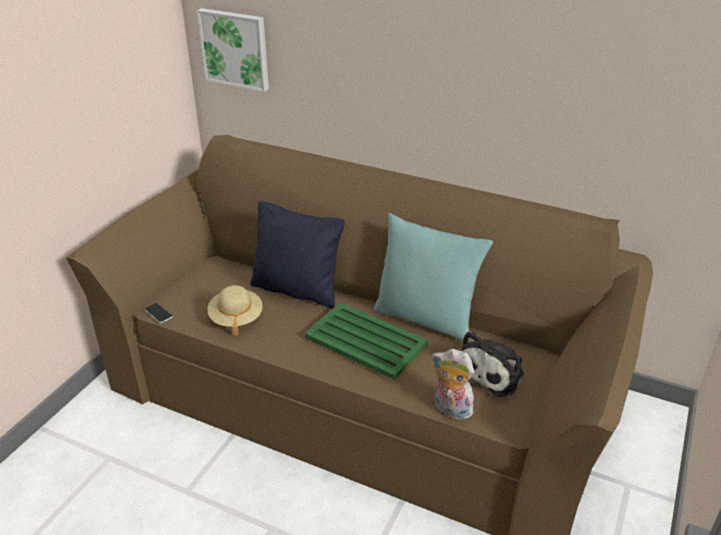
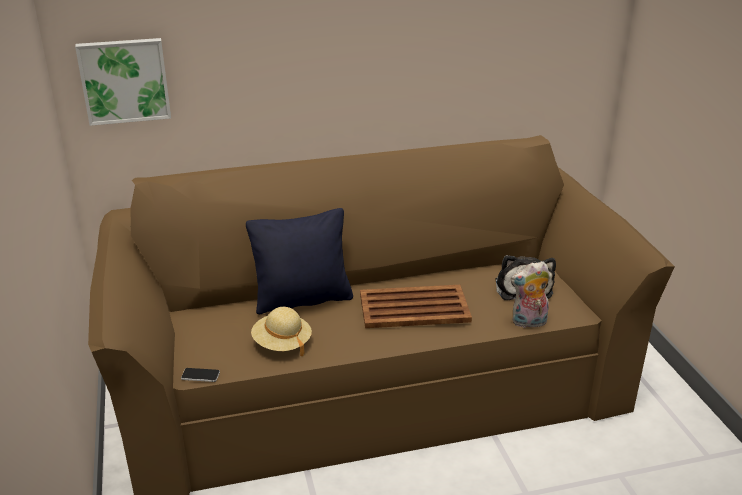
camera: 40 degrees left, 5 degrees down
(366, 341) = (415, 308): green tray -> brown tray
(426, 319) = (431, 274): turquoise pillow -> none

